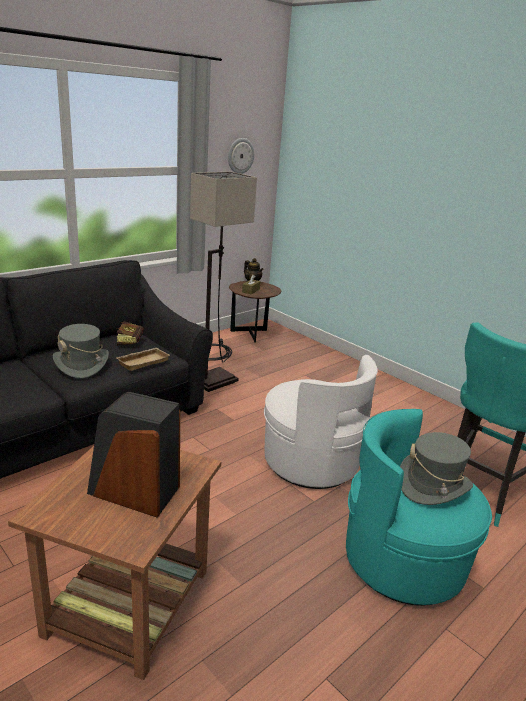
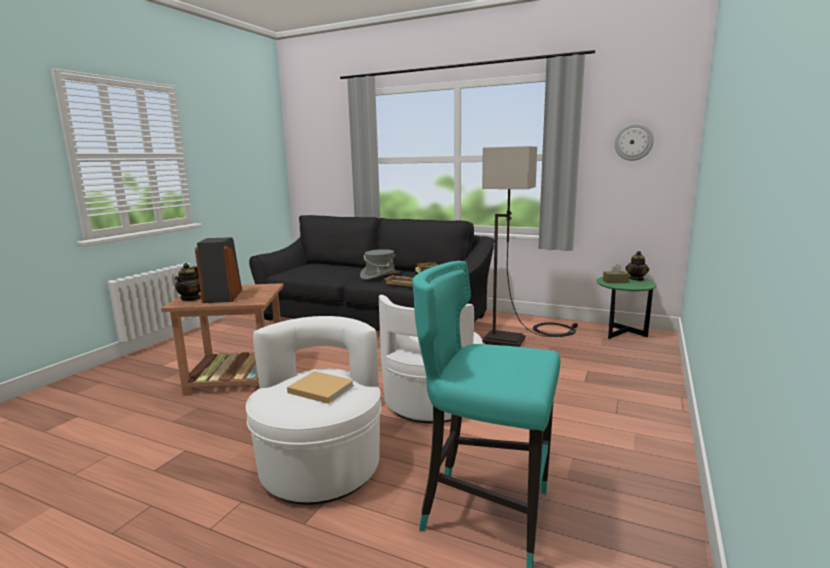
camera: 70 degrees right, 10 degrees down
(111, 528) = (191, 298): none -> teapot
(251, 335) = (621, 334): brown side table -> green side table
(404, 561) = (320, 468): turquoise armchair -> white armchair
(433, 485) = (319, 388): grey hat -> beige book

